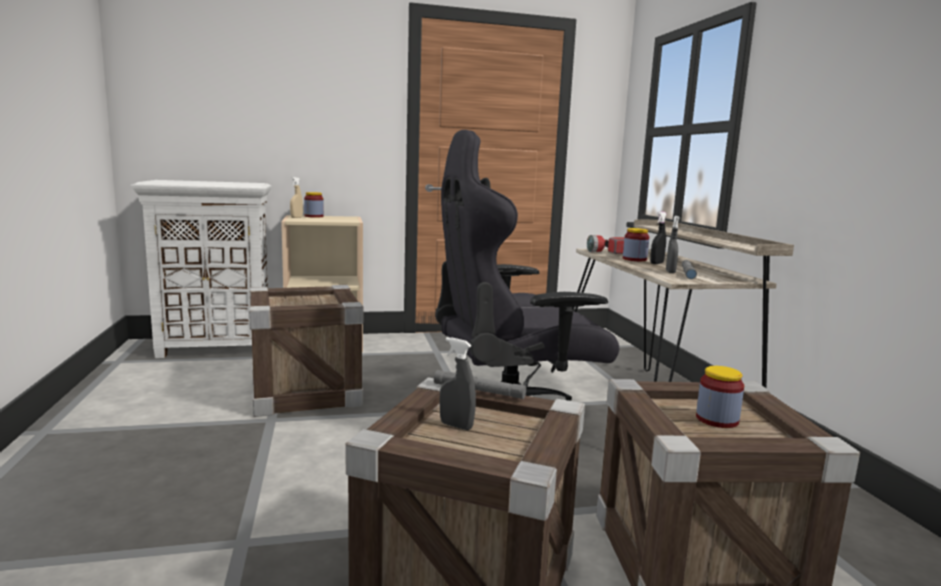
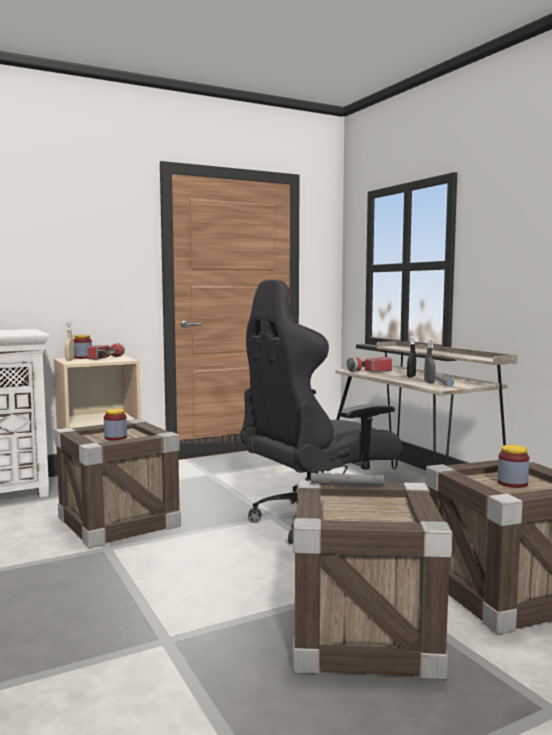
camera: 15 degrees left, 5 degrees down
(336, 218) = (107, 358): none -> flashlight
(456, 426) = (349, 509): grey spray bottle -> none
(634, 259) = (391, 375): jar -> jar (115, 437)

